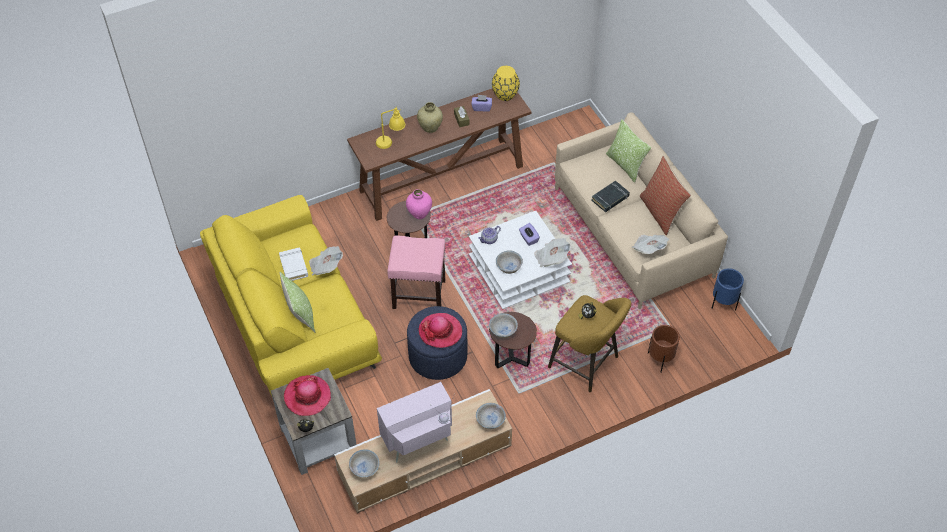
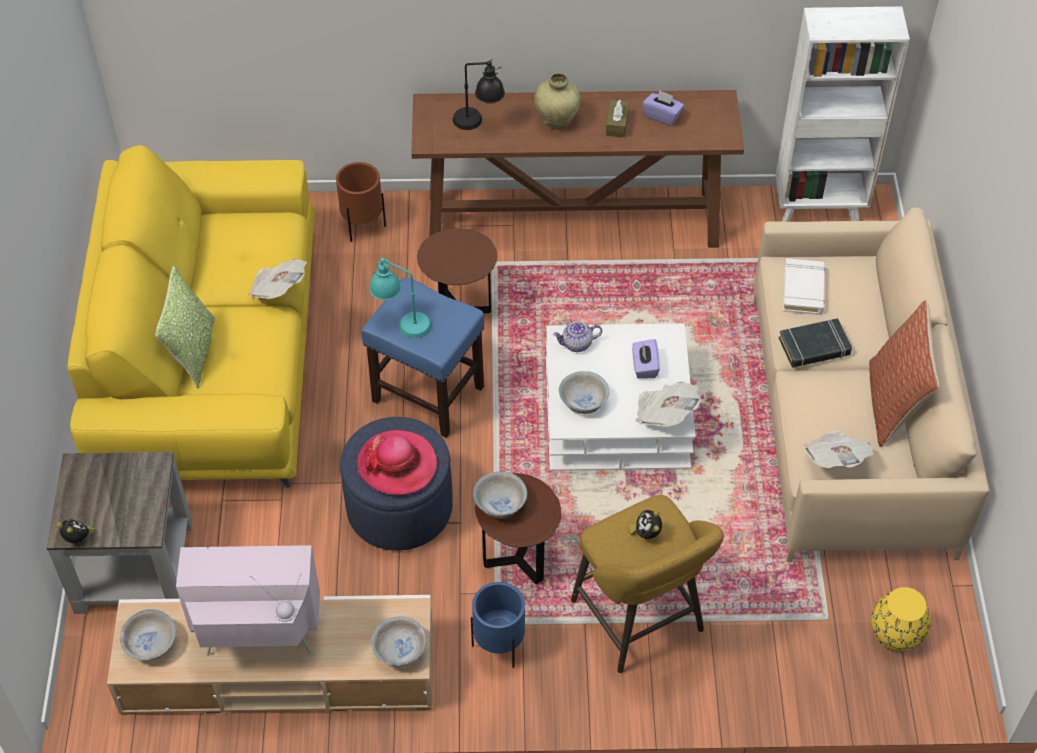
camera: 25 degrees right, 0 degrees up
(294, 266) = (230, 271): white book -> white book (803, 290)
(307, 396) = (112, 486): hat -> none
(391, 142) = (479, 123): yellow table lamp -> black table lamp
(406, 259) = (401, 323): none -> turquoise table lamp
(418, 294) = (426, 394): pink stool -> blue stool
(419, 214) = (476, 258): pink vase -> none
(505, 95) = (714, 108): yellow vase -> yellow vase (895, 637)
(561, 129) = (819, 208): none -> white bookcase
(625, 165) = (874, 300): pillow -> none
(660, 360) = (776, 668): brown planter -> brown planter (362, 227)
(723, 304) = (948, 613): blue planter -> blue planter (499, 647)

